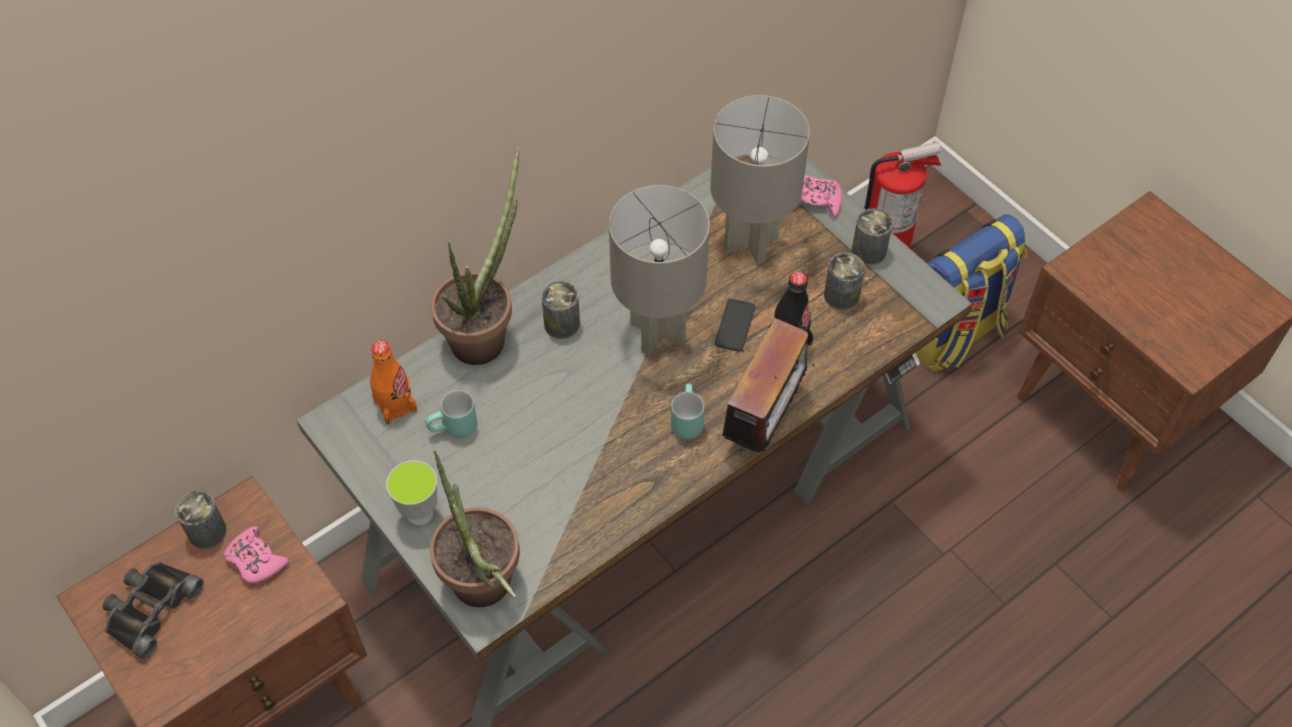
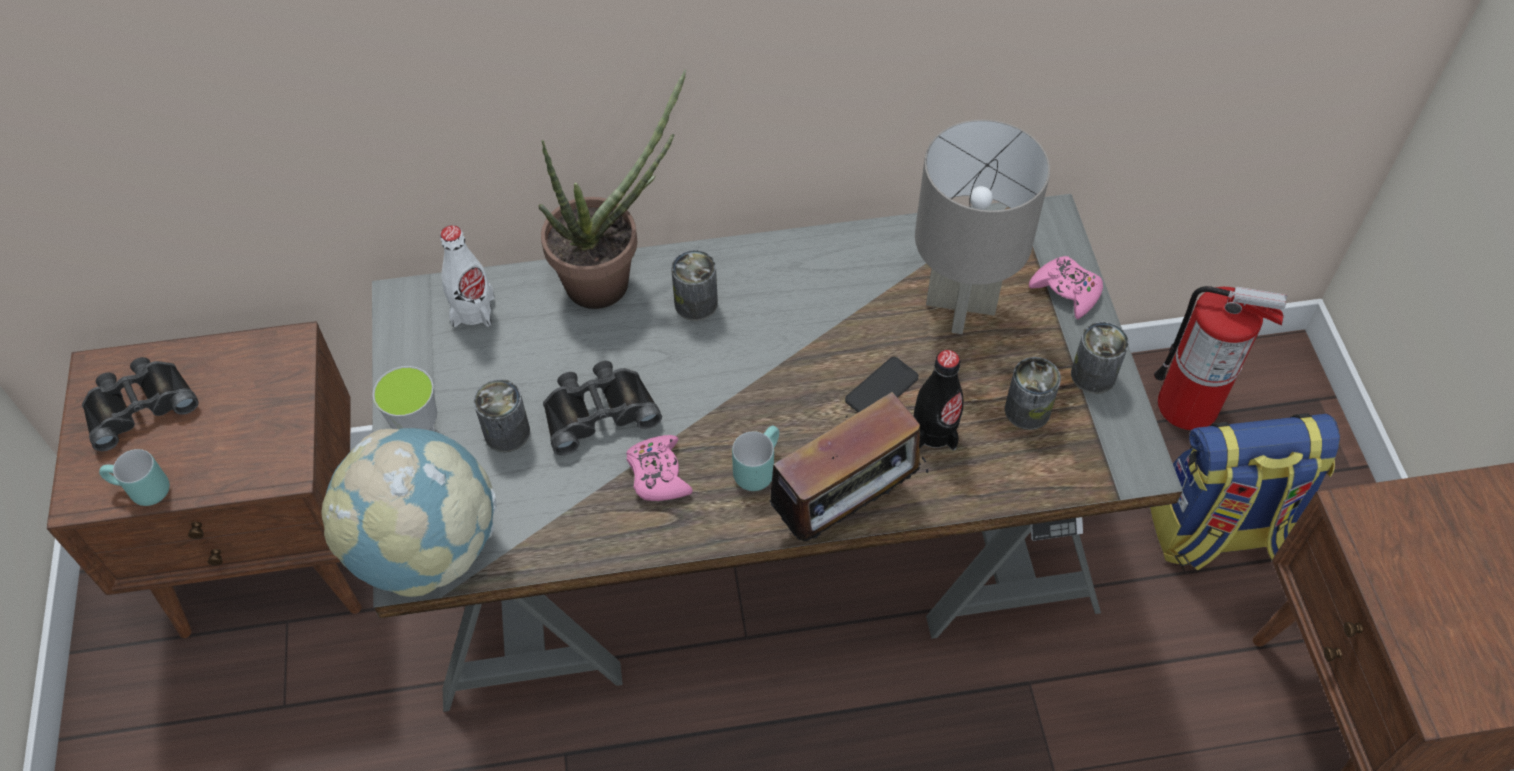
camera: 30 degrees right, 0 degrees up
(207, 532) = (239, 356): can -> can (507, 432)
(256, 560) = (261, 406): pink game controller -> pink game controller (658, 474)
(395, 405) = (473, 310): orange bottle -> white bottle
(454, 430) = (512, 363): turquoise mug -> turquoise mug (141, 492)
(486, 592) = (426, 548): potted plant -> globe
(544, 434) = (598, 411): none -> black binoculars
(656, 332) = (790, 357): grey table lamp -> none

